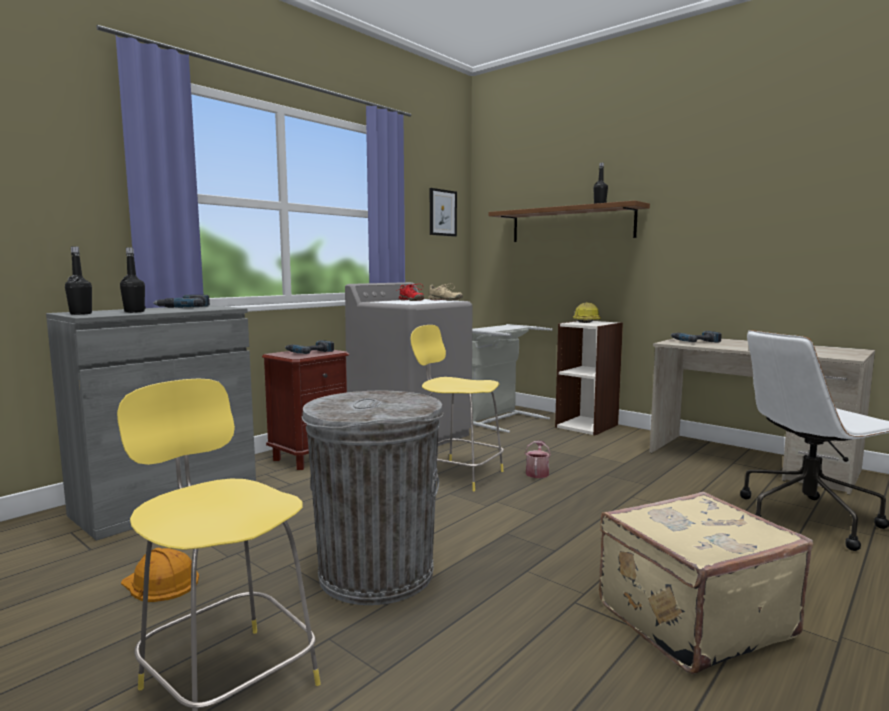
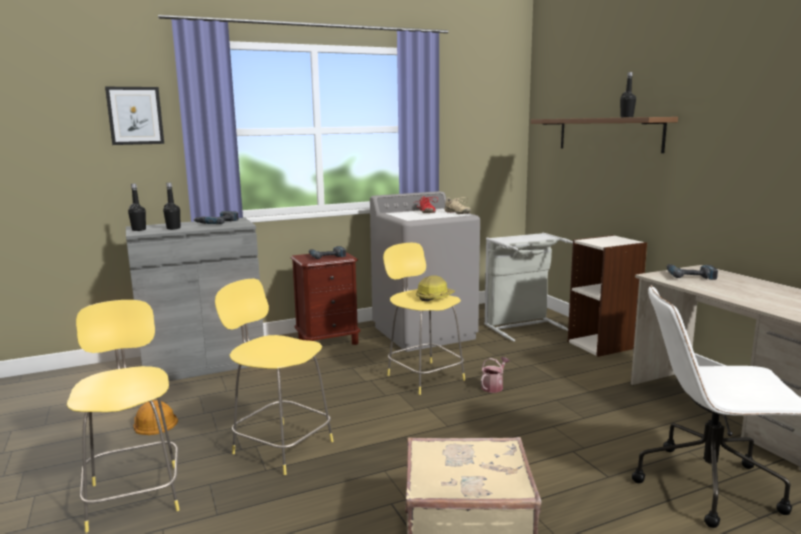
camera: 25 degrees right, 5 degrees up
(376, 572) = (280, 446): grey trash can -> yellow stool
(442, 213) = (491, 119): picture -> picture (135, 115)
(586, 321) = (610, 238): hard hat -> hard hat (434, 297)

